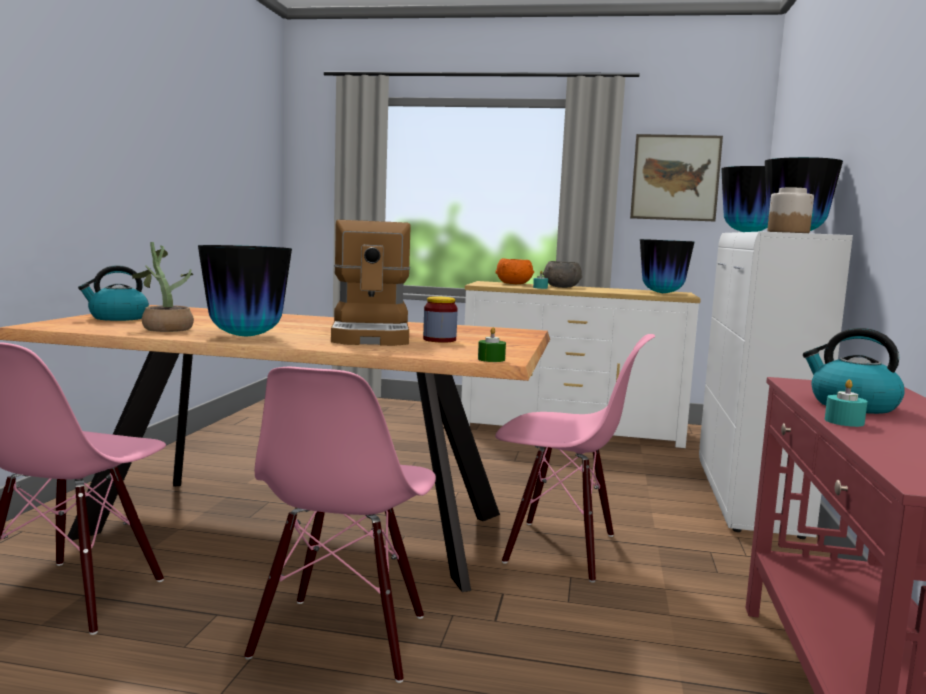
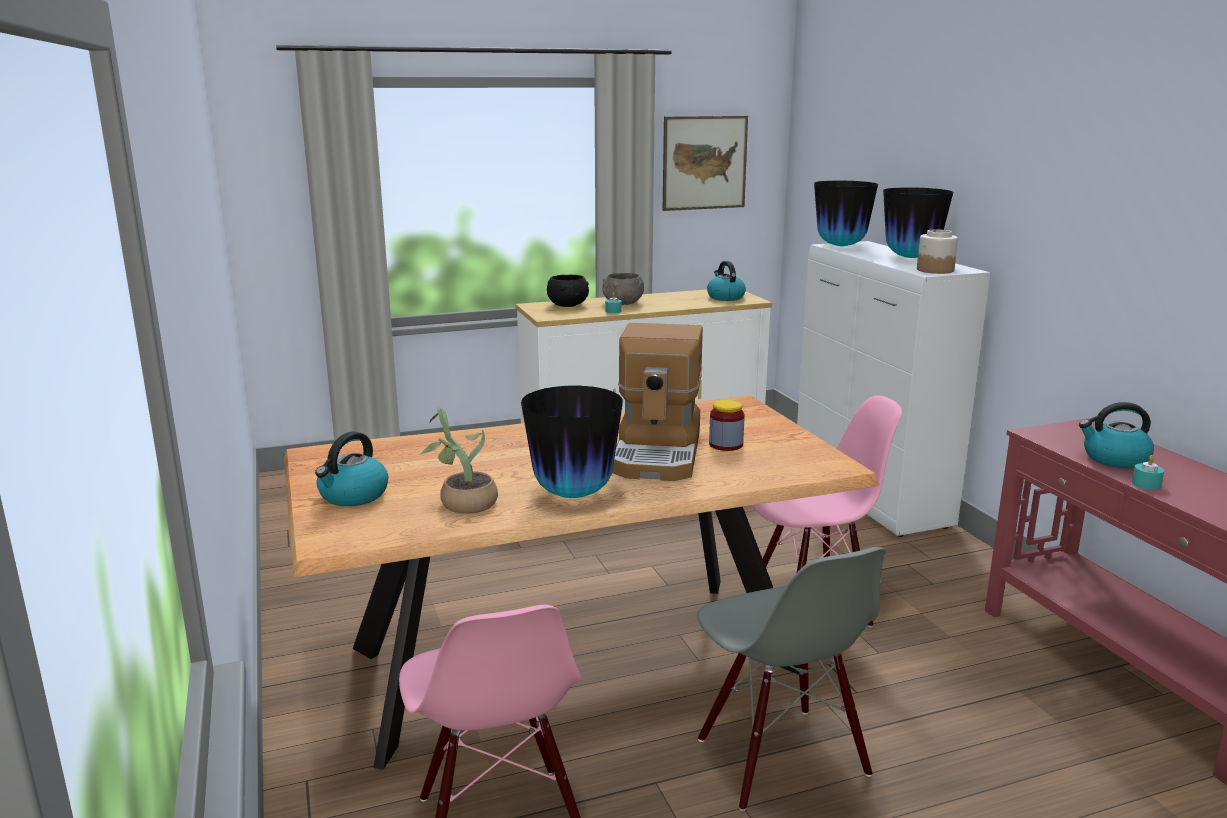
camera: 30 degrees left, 10 degrees up
(341, 638) = (780, 758): pink chair -> grey chair
(372, 335) = (659, 453): coffee machine -> coffee machine turned 45 degrees clockwise
(491, 359) = (835, 470): green candle -> none
(514, 284) = (568, 305): orange bowl -> black bowl
(662, 293) = (725, 297): vase -> kettle

